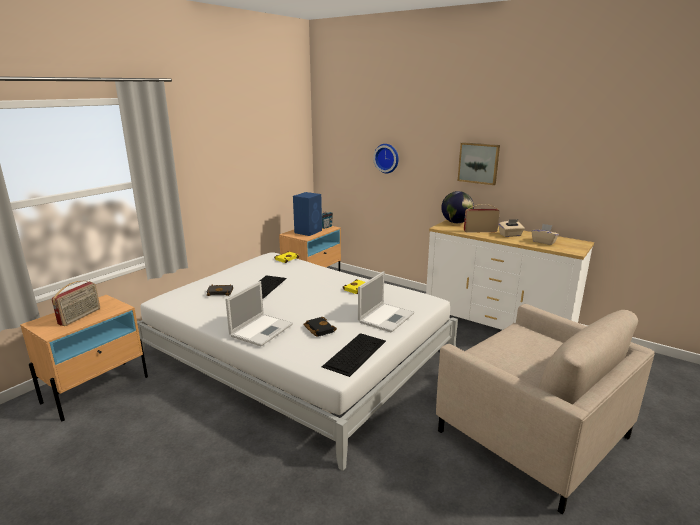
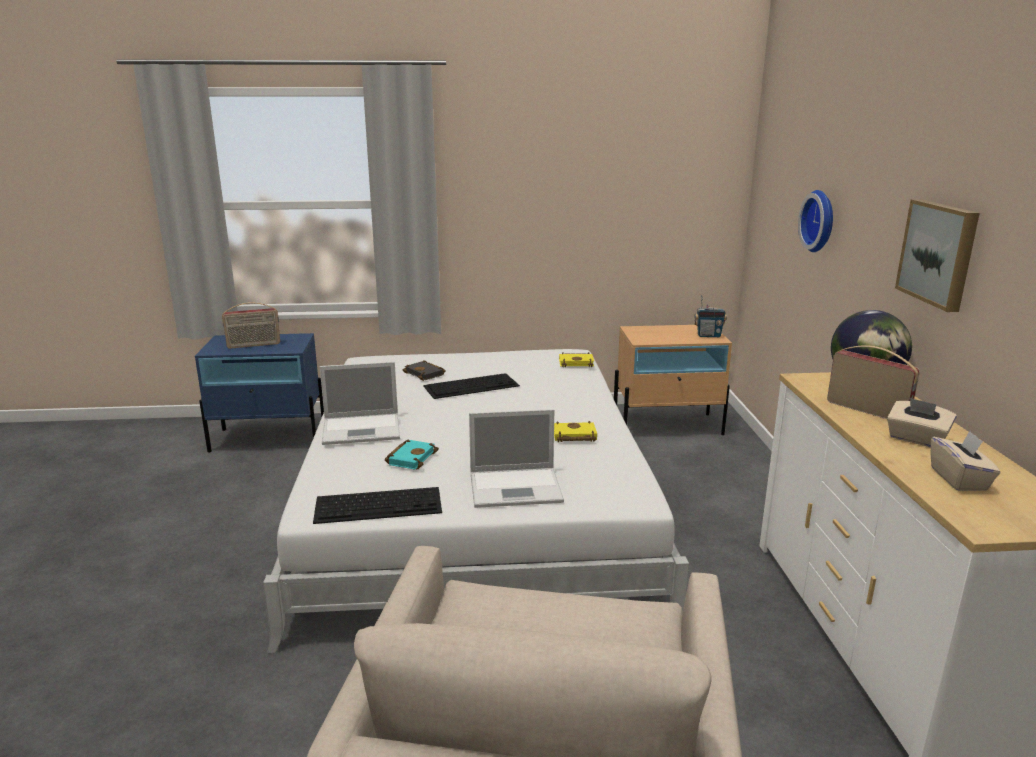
camera: 50 degrees right, 0 degrees up
(97, 389) = (269, 438): beige nightstand -> blue nightstand
(308, 231) = (668, 334): blue speaker -> none
(318, 329) = (411, 457): black book -> turquoise book

